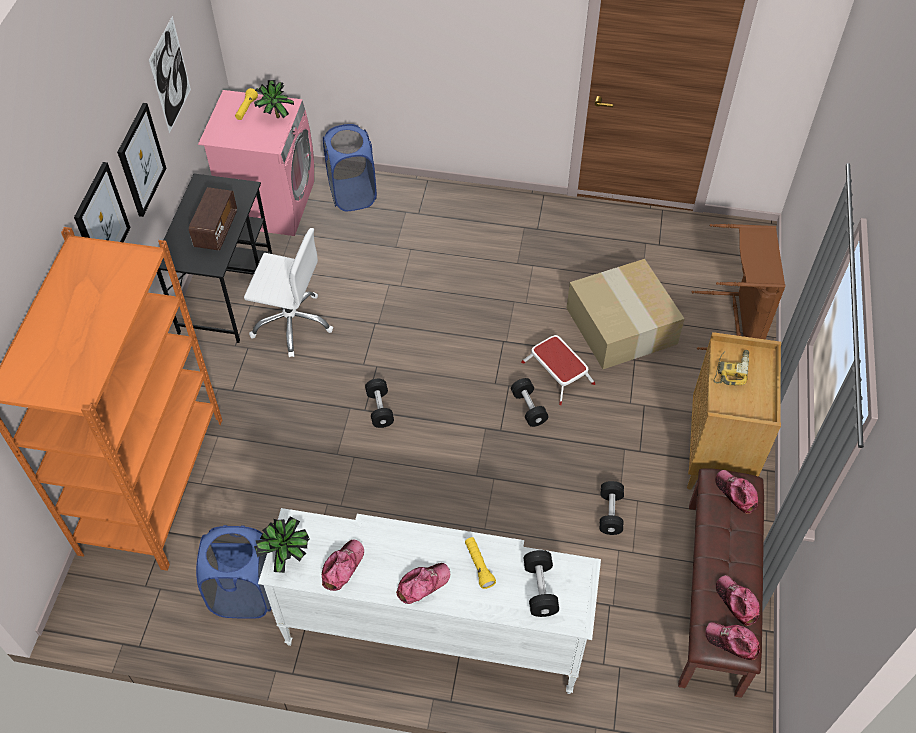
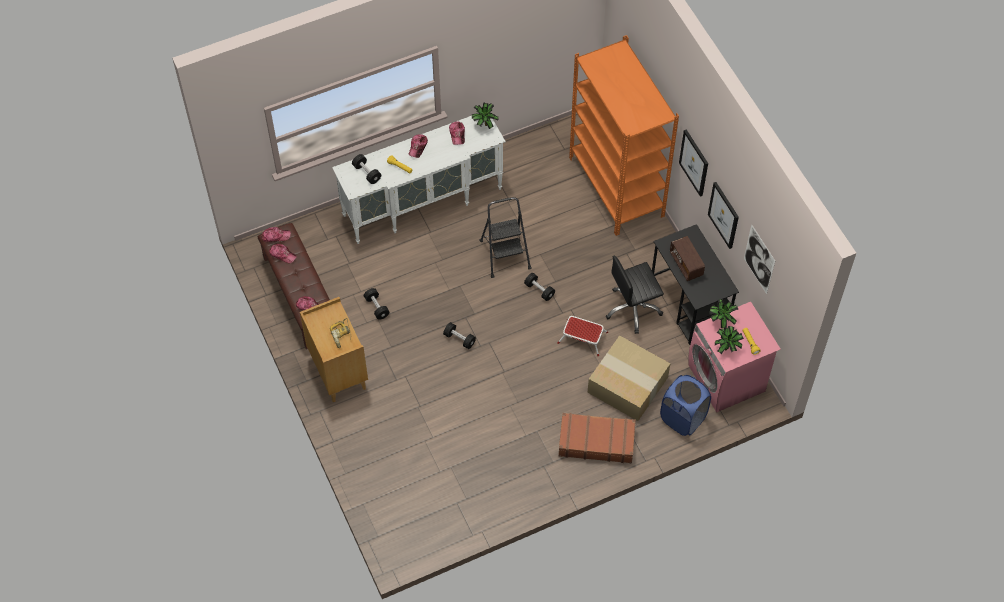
camera: 145 degrees right, 5 degrees up
(244, 593) = (524, 169): blue laundry basket -> none
(251, 142) = (721, 321): none -> potted plant
(292, 323) = (633, 309): white office chair -> black office chair
(380, 485) = (505, 252): none -> black step ladder
(462, 221) = (596, 441): none -> brown suitcase
(558, 373) = (458, 370): red step ladder -> red step ladder (582, 338)
(623, 326) = (441, 425): cardboard box -> cardboard box (626, 385)
(735, 322) = (374, 469): brown laundry basket -> none

